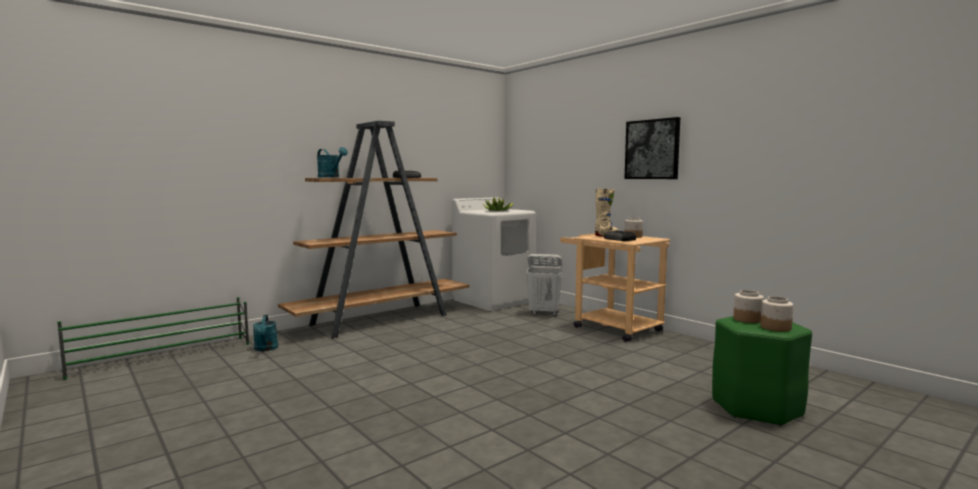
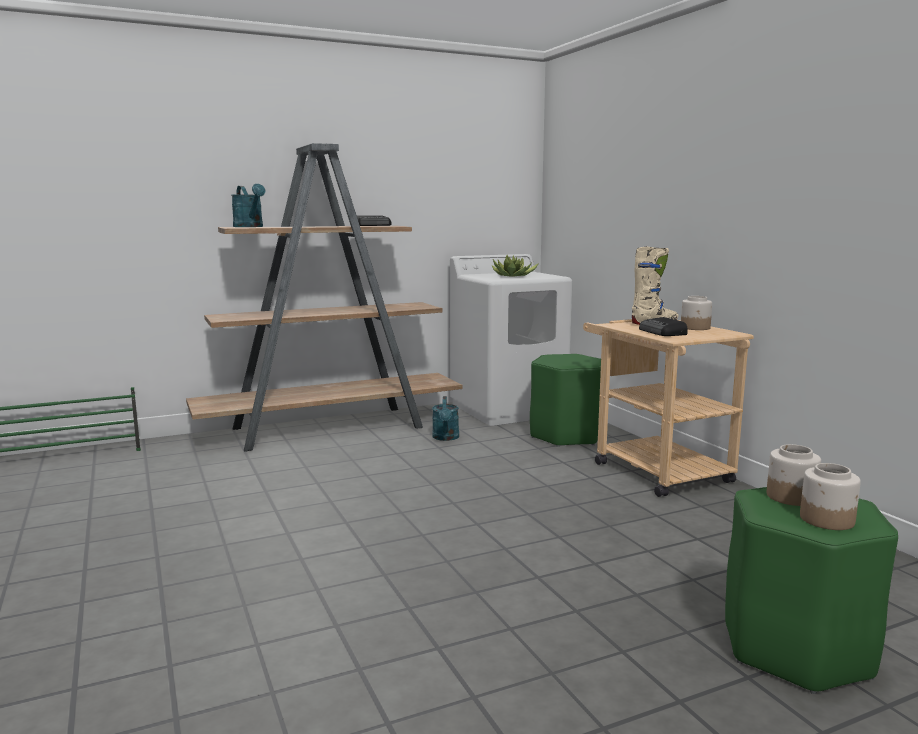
camera: 15 degrees right, 5 degrees up
(265, 349) = (153, 459): turquoise watering can -> turquoise watering can (446, 438)
(544, 313) = (567, 436): white laundry basket -> green stool
(652, 149) = (737, 182): picture -> none

